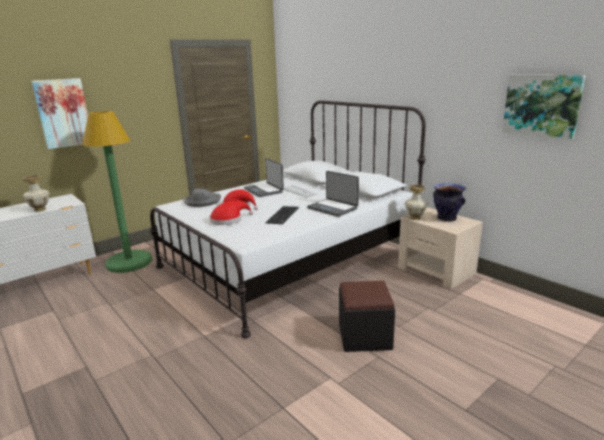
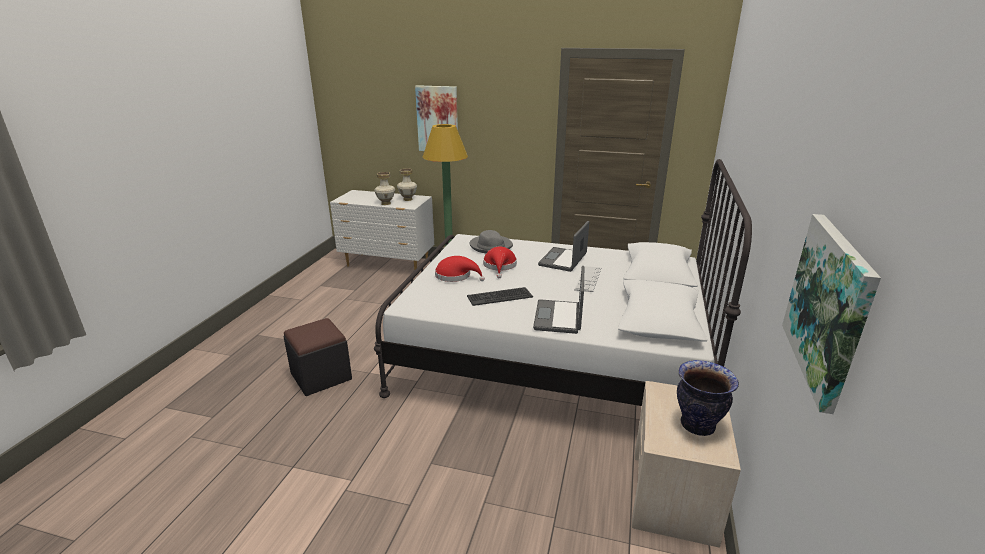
camera: 55 degrees right, 5 degrees up
(364, 336) = (441, 479): black ottoman -> black ottoman (321, 376)
(414, 218) = (659, 393): vase -> vase (408, 199)

